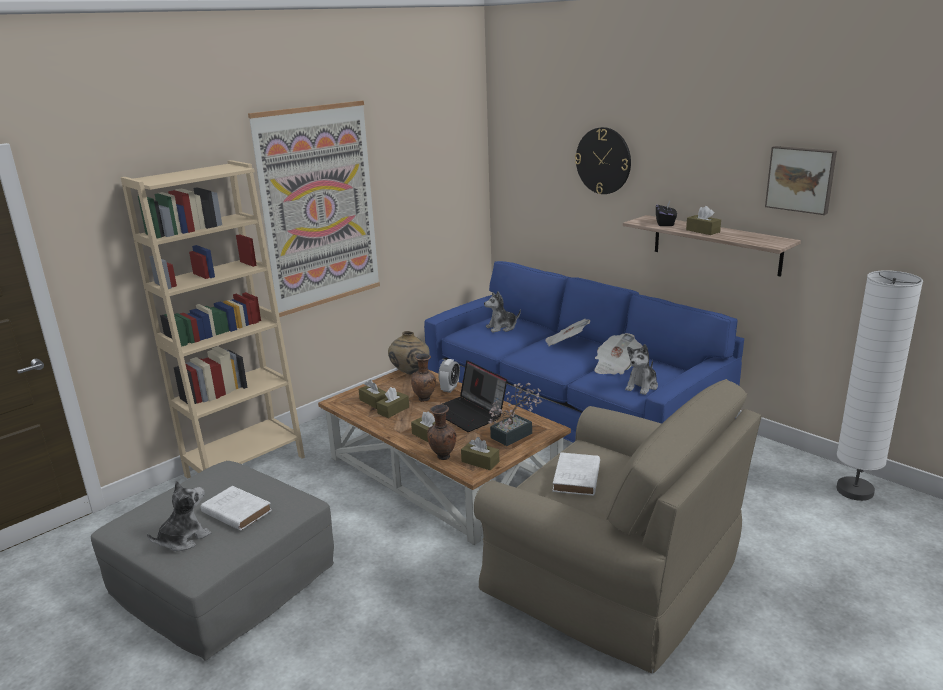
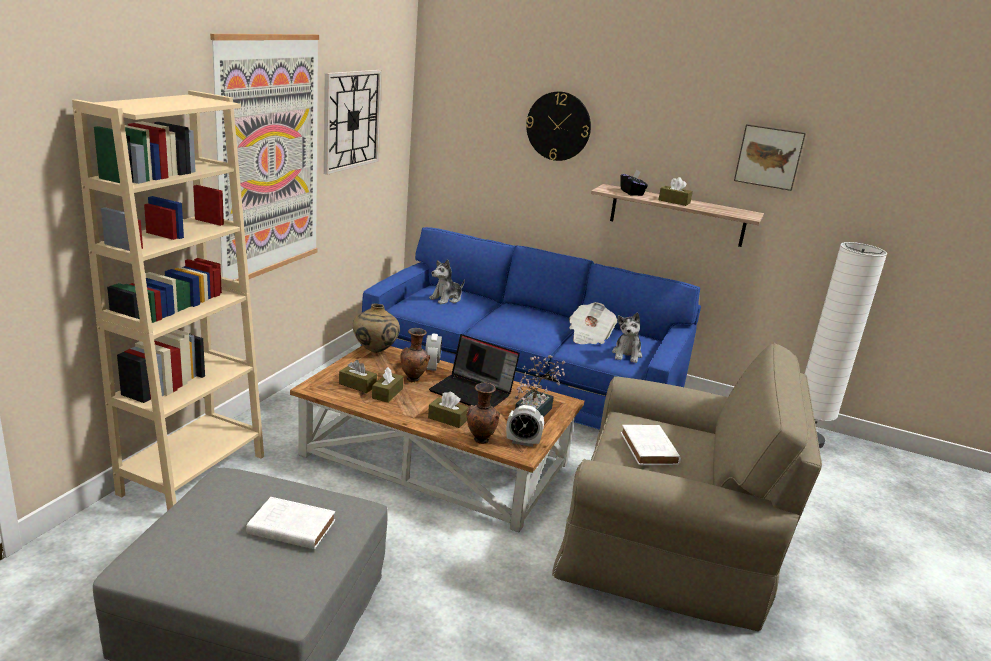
camera: 25 degrees left, 0 degrees up
(184, 539) = (245, 570): plush toy -> none
(411, 169) = (351, 120): none -> wall clock
(480, 462) = (523, 442): brown tissue box -> alarm clock
(566, 343) = (524, 314): newspaper -> none

